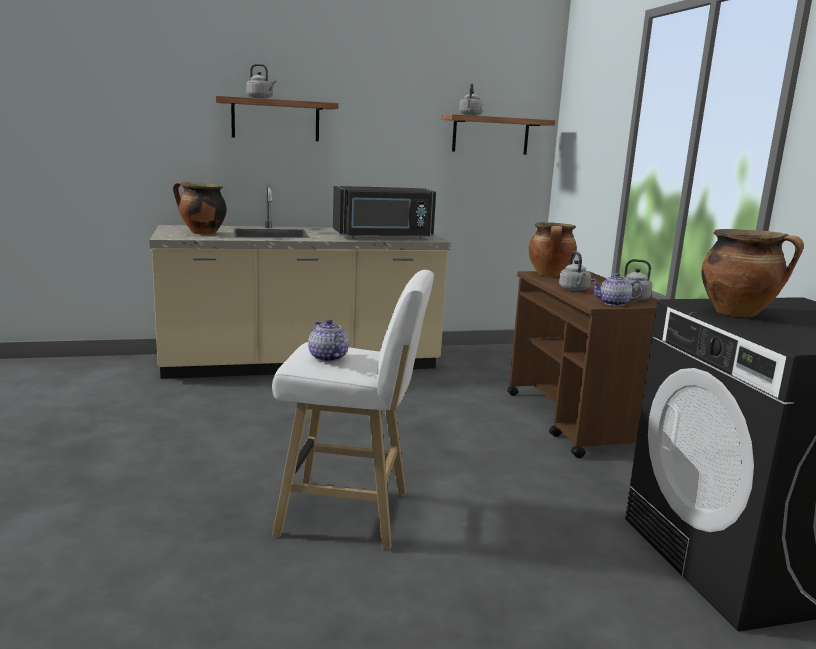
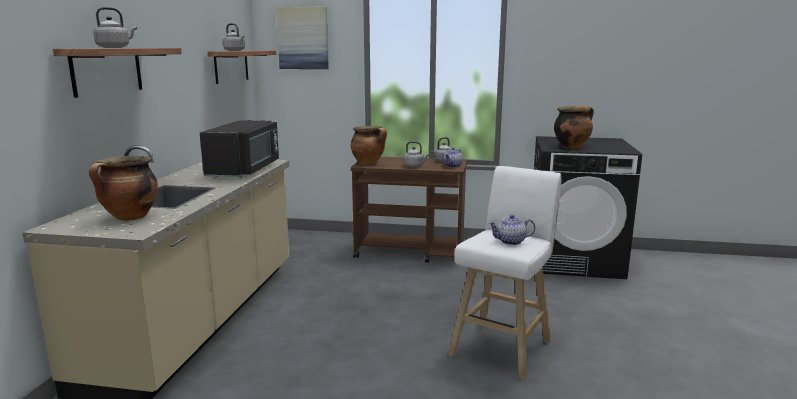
camera: 65 degrees left, 0 degrees up
(589, 105) = (303, 38): none -> picture

